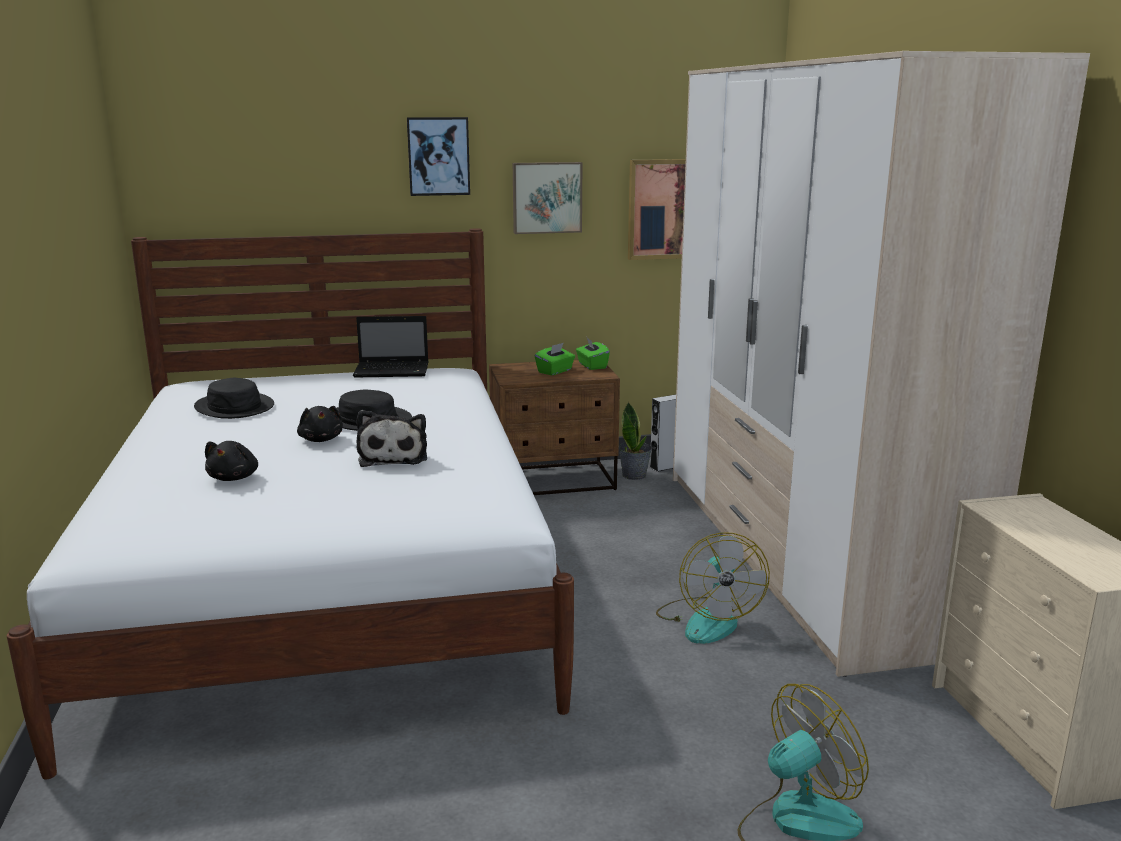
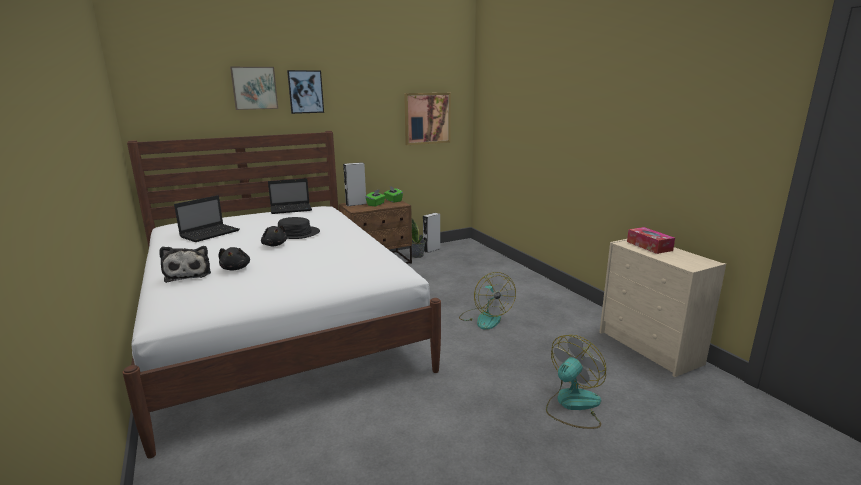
camera: 15 degrees left, 0 degrees up
(235, 407) = (211, 233): black hat -> laptop
(393, 456) = (322, 249): plush toy -> plush toy (188, 274)
(519, 368) = (356, 204): none -> grey speaker
(546, 197) = (363, 113): picture -> picture (254, 88)
(799, 553) = (513, 282): wardrobe -> none
(1040, 519) = (649, 246): none -> tissue box

